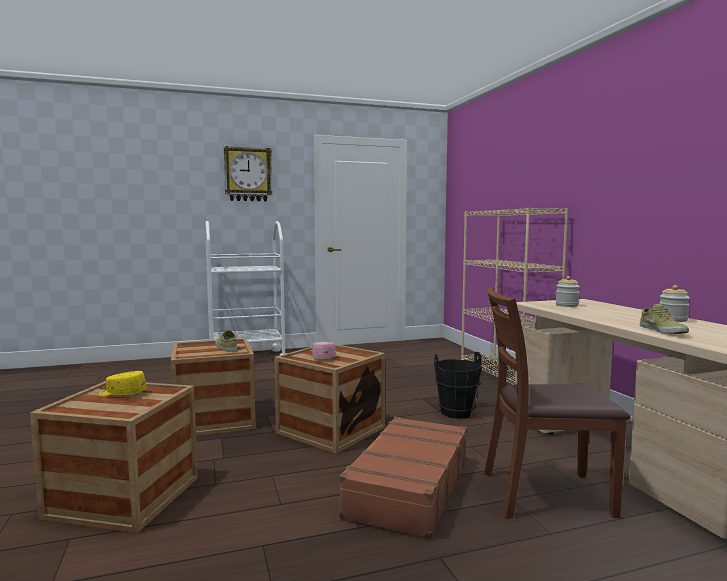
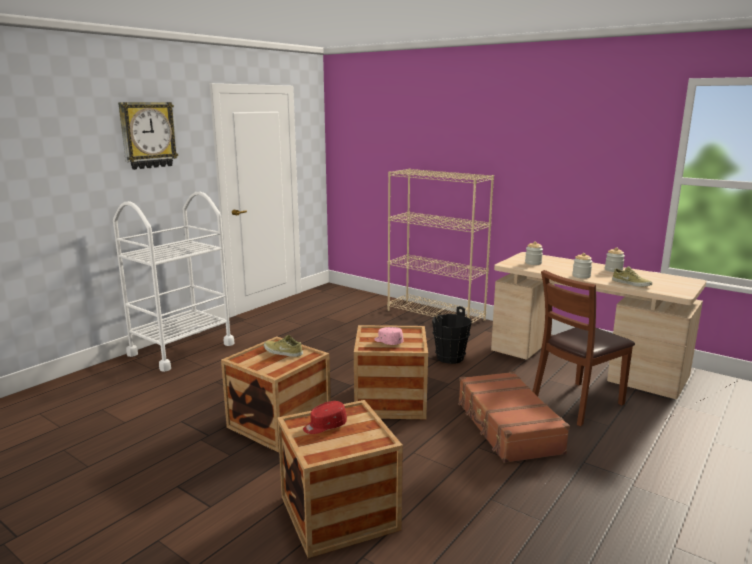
camera: 35 degrees left, 10 degrees up
(122, 394) = (324, 426): yellow cap -> red cap
(601, 318) = (581, 276): none -> jar

